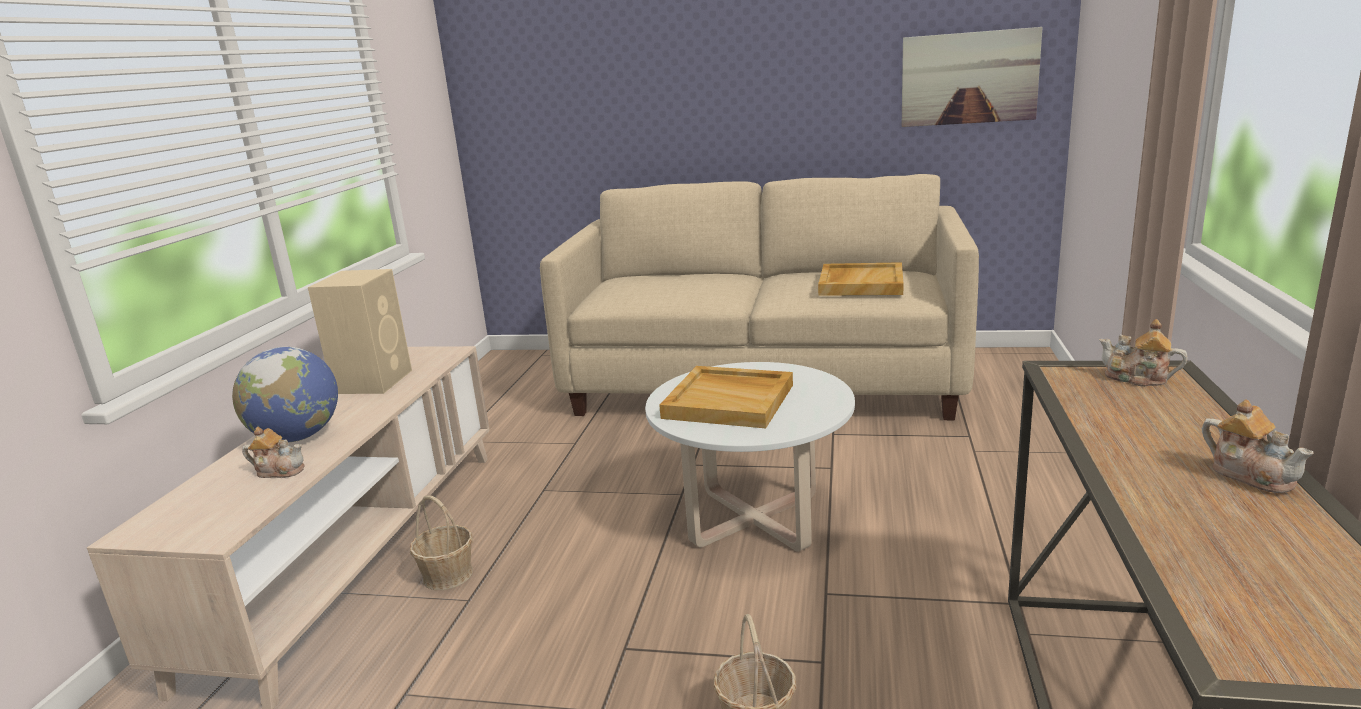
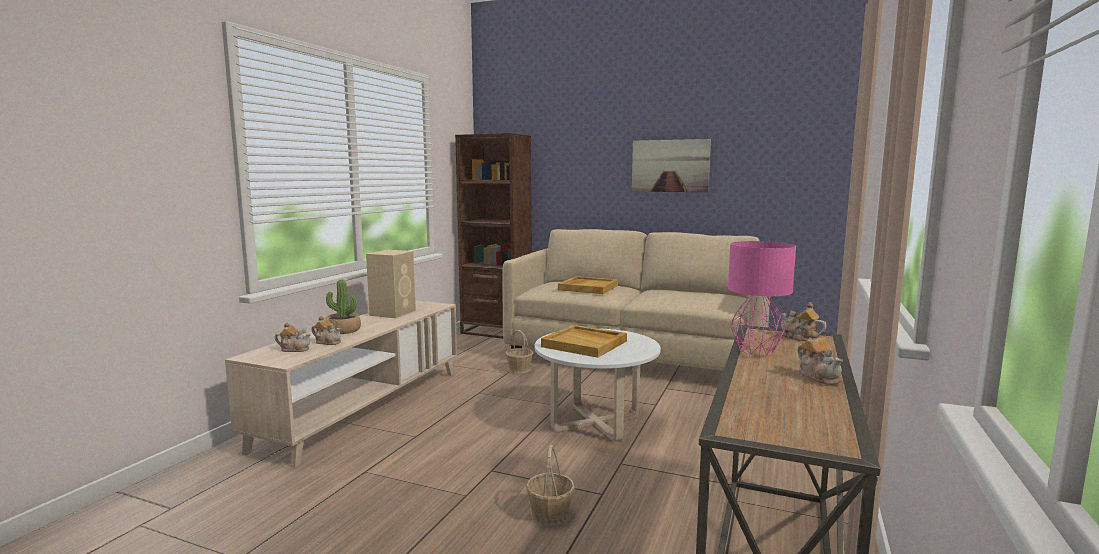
camera: 10 degrees right, 10 degrees down
(221, 499) = (294, 349): none -> teapot
(297, 437) = (343, 330): globe -> potted plant
(448, 575) = (409, 423): basket -> basket (519, 369)
(527, 363) = (496, 331): none -> brown bookcase
(860, 283) = (696, 297): beige tray -> beige tray (588, 287)
(969, 78) = (784, 180): picture -> picture (670, 166)
(1098, 422) = (755, 350): none -> pink table lamp

